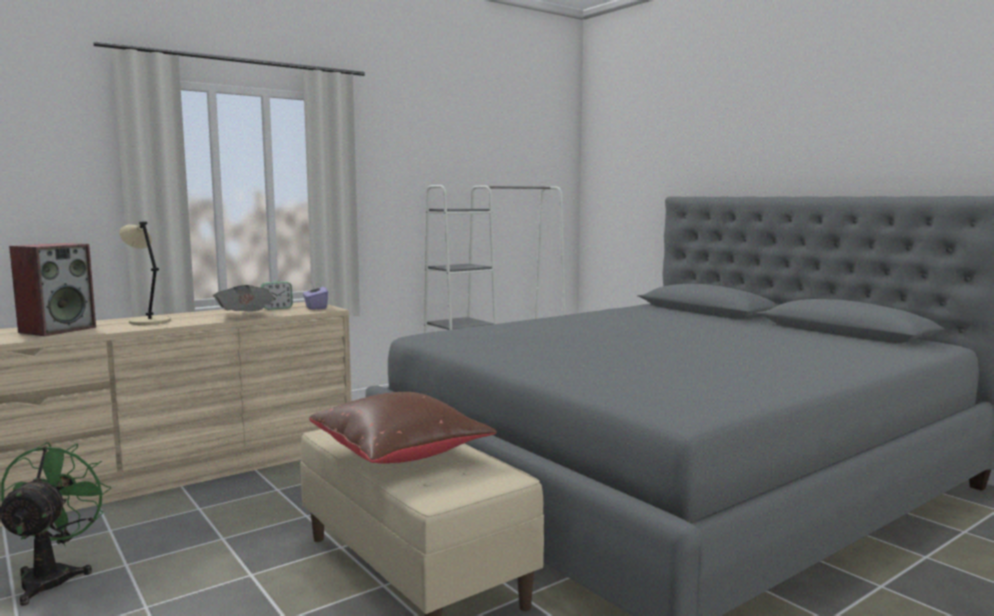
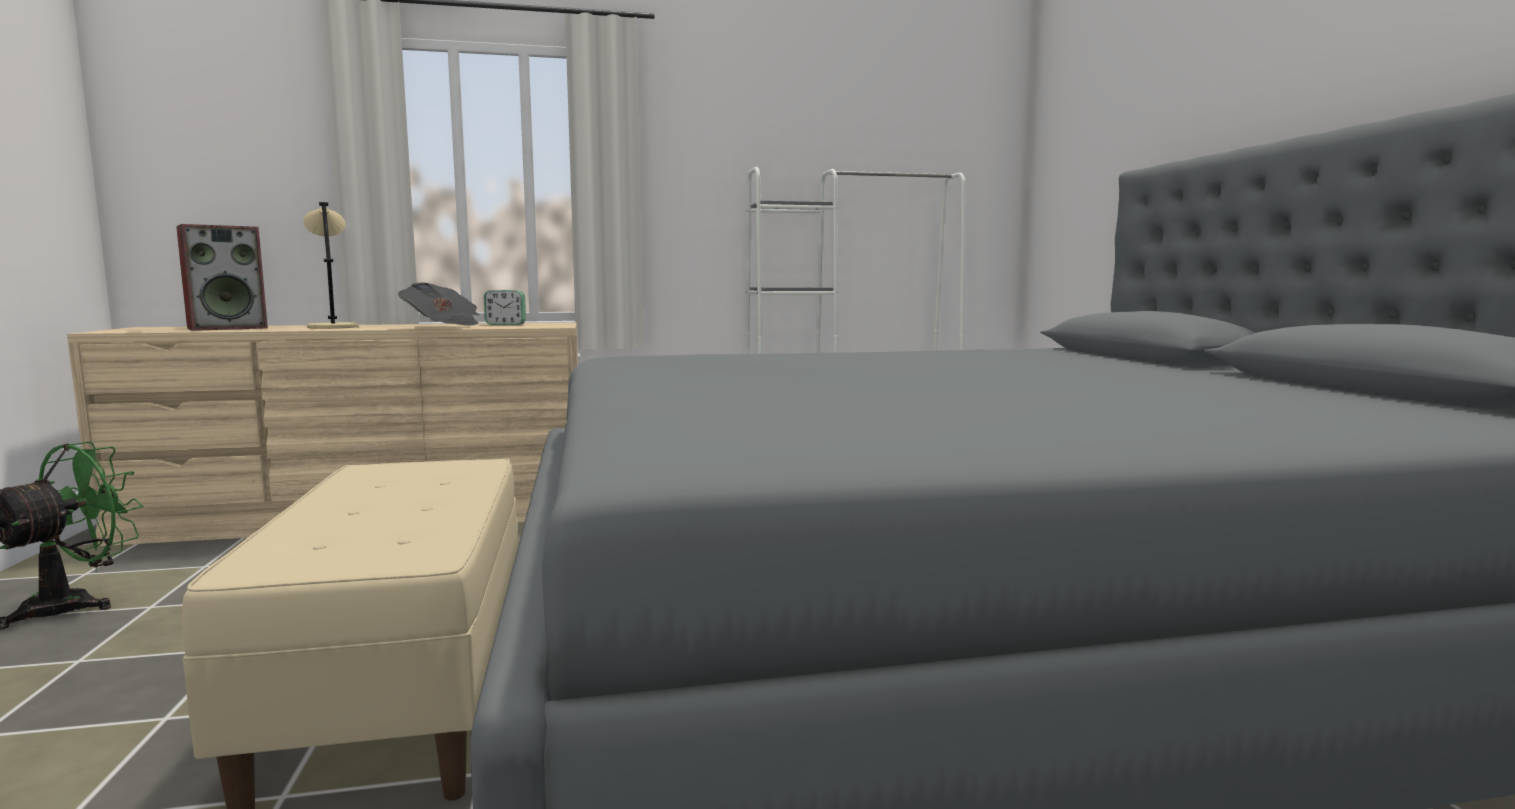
camera: 25 degrees right, 0 degrees up
(315, 307) = (547, 325): purple tissue box -> none
(401, 454) = (378, 504): brown pillow -> none

